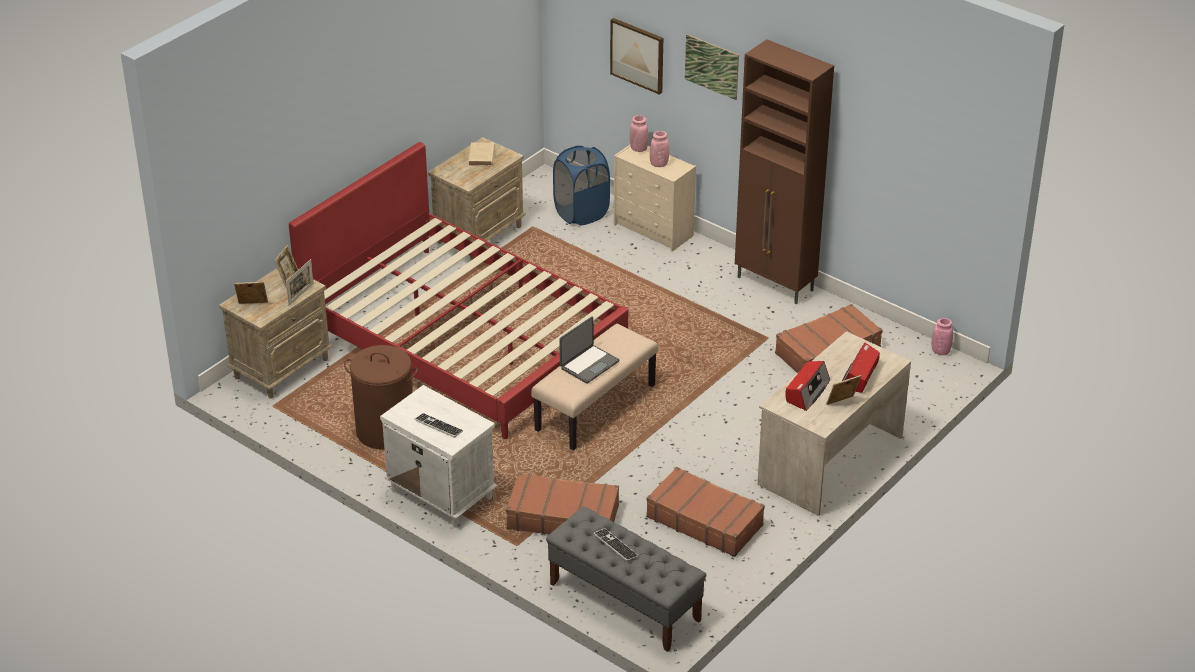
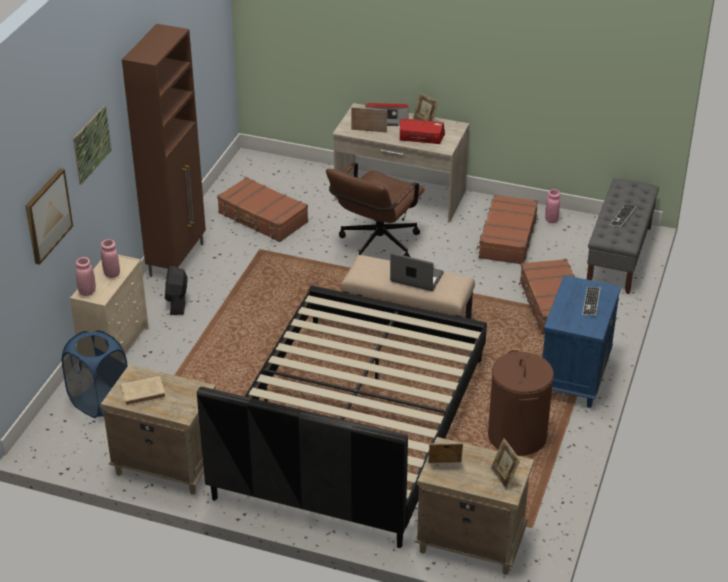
camera: 110 degrees left, 0 degrees up
(301, 294) = (463, 448): picture frame -> picture frame (369, 130)
(440, 494) = (574, 377): white nightstand -> blue nightstand
(463, 338) = (352, 426): red bed -> black bed
(702, 273) = (177, 302): none -> black fan
(736, 417) = (375, 246): none -> brown office chair
(940, 351) = (236, 167): pink vase -> pink vase (551, 219)

